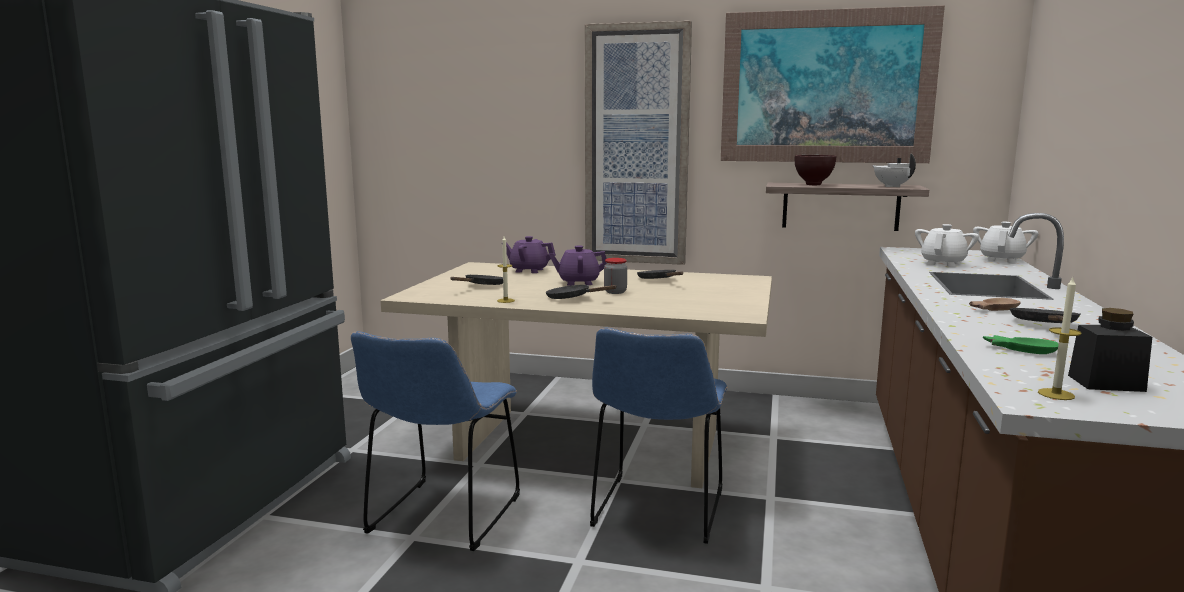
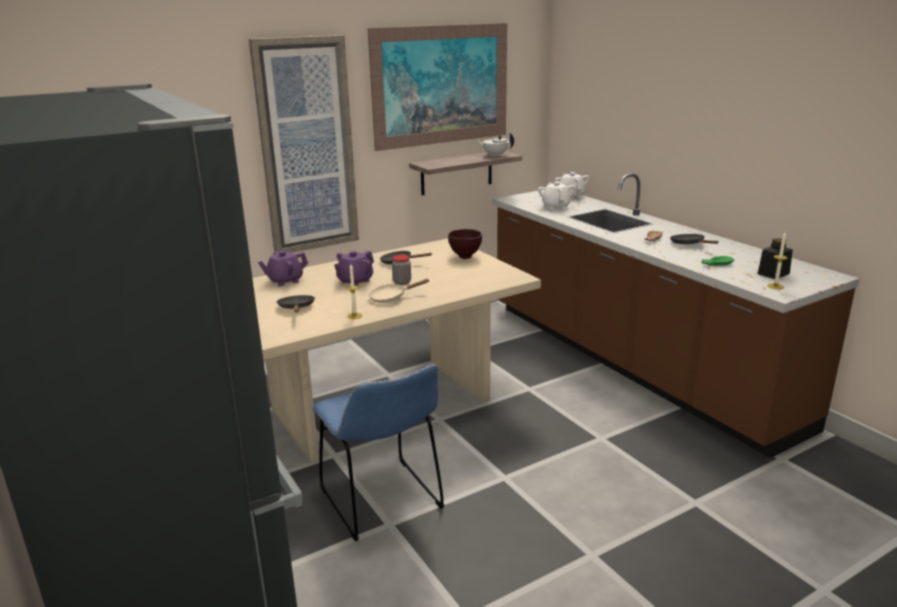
camera: 45 degrees left, 10 degrees up
(572, 298) = (391, 297): black frying pan -> beige frying pan
(657, 512) = (493, 427): blue chair -> none
(812, 185) = (449, 162): brown bowl -> brown bowl (464, 257)

